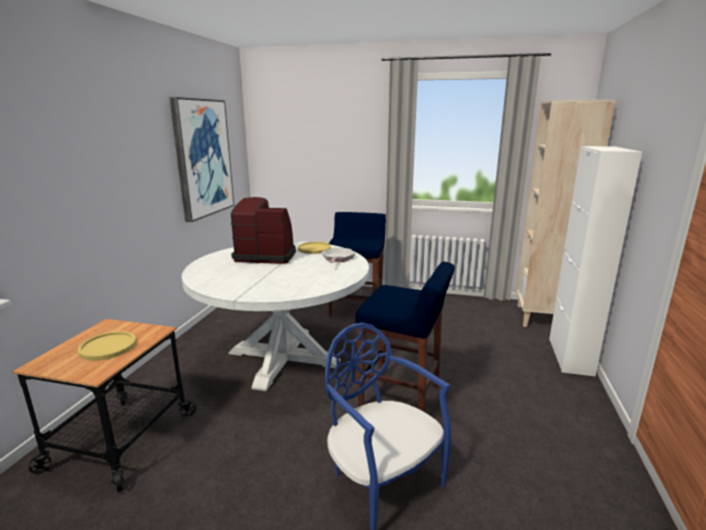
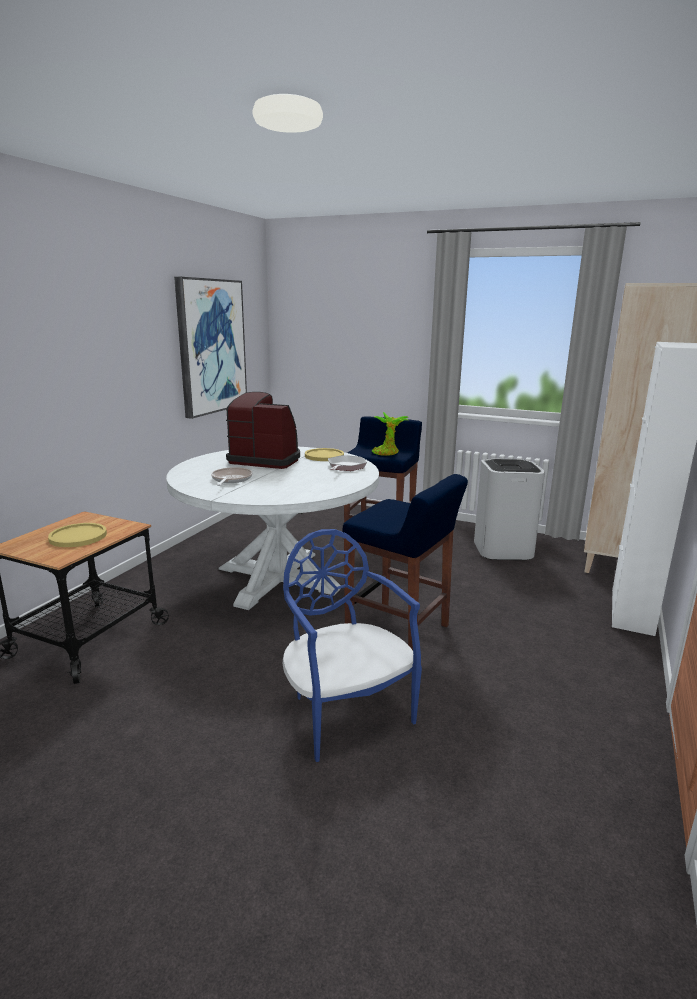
camera: 10 degrees right, 0 degrees up
(243, 278) = (231, 479): none -> frying pan
(362, 242) = (387, 453): none -> potted plant
(456, 313) = (502, 549): none -> white trash can

